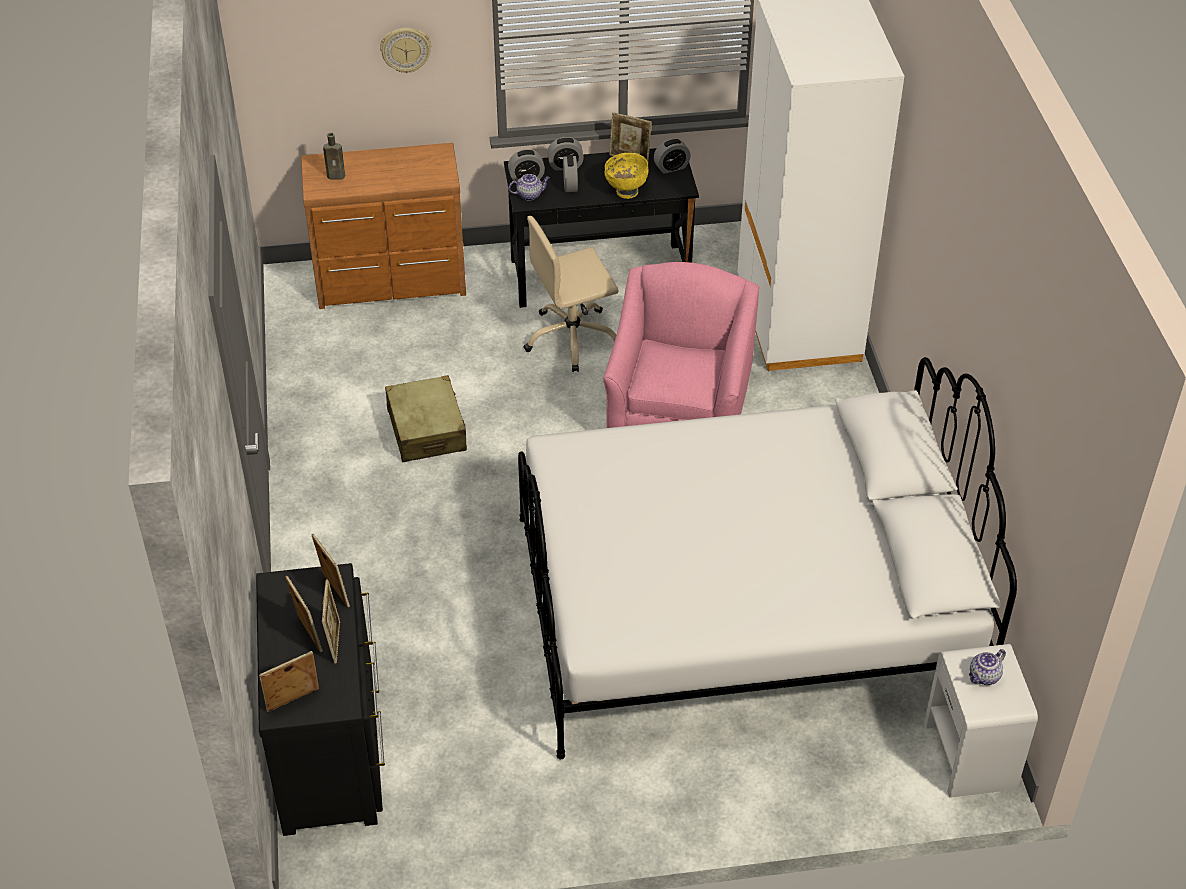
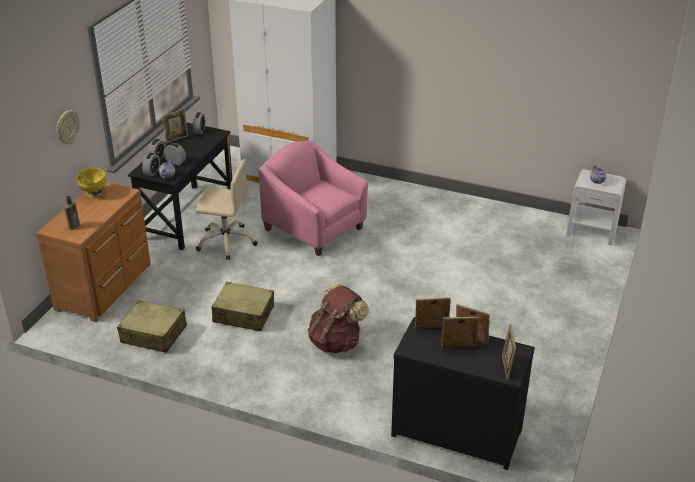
camera: 60 degrees left, 10 degrees down
(329, 369) = (154, 335): none -> beige suitcase
(433, 547) = (336, 342): none -> brown backpack
(572, 339) = (226, 242): beige office chair -> beige office chair turned 90 degrees counterclockwise
(626, 192) = (202, 148): yellow bowl -> yellow bowl (94, 193)
(743, 611) = (464, 259): white bed -> none

